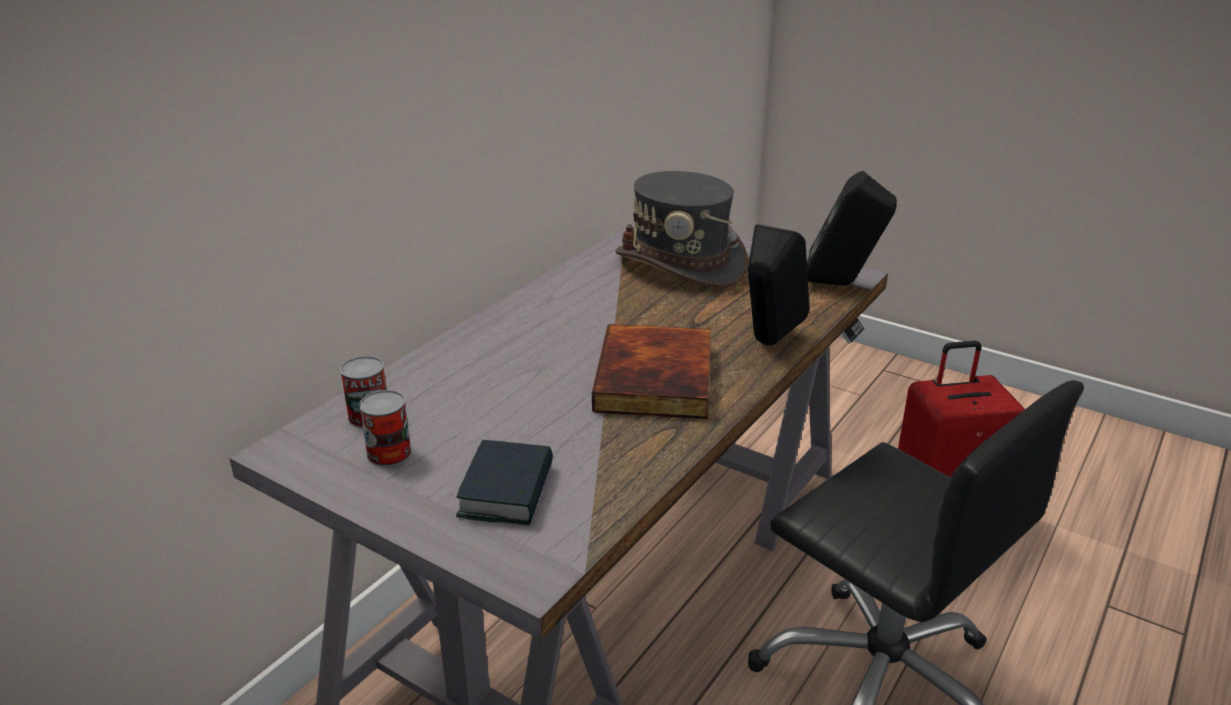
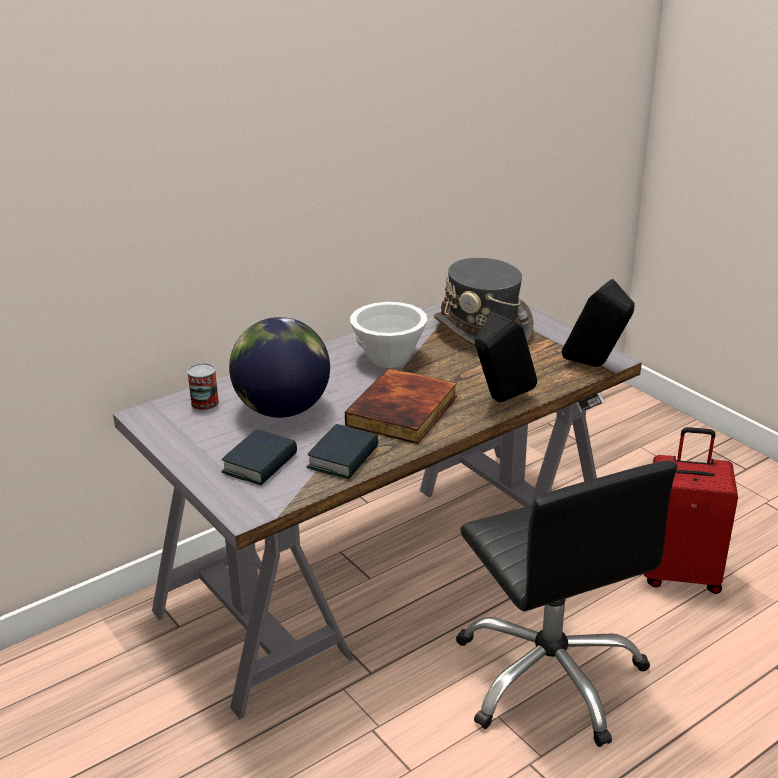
camera: 20 degrees right, 0 degrees up
(389, 453) = (204, 428): can -> none
(490, 405) = (282, 409): none -> globe
(590, 314) = (389, 359): none -> white bowl
(621, 458) = (343, 458): none -> book

